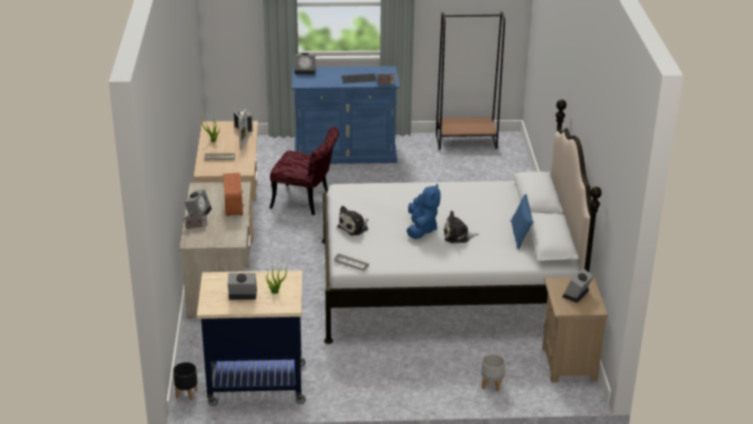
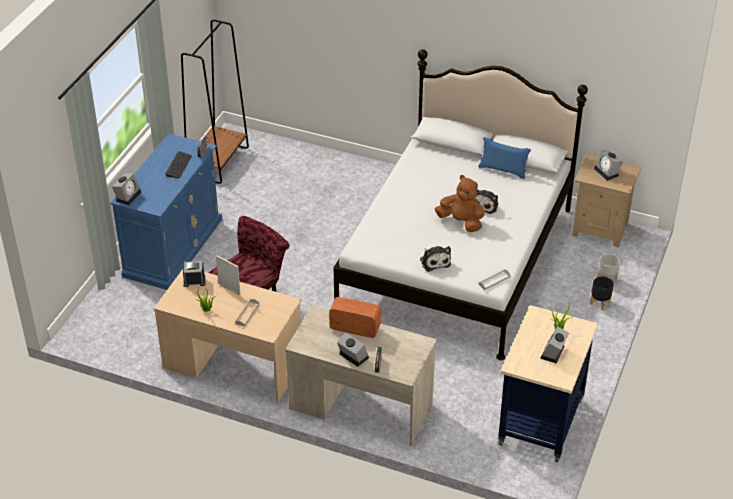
camera: 65 degrees left, 10 degrees up
(187, 393) = (531, 474): black planter -> black planter (599, 303)
(421, 229) = (461, 222): blue plush toy -> brown plush toy

